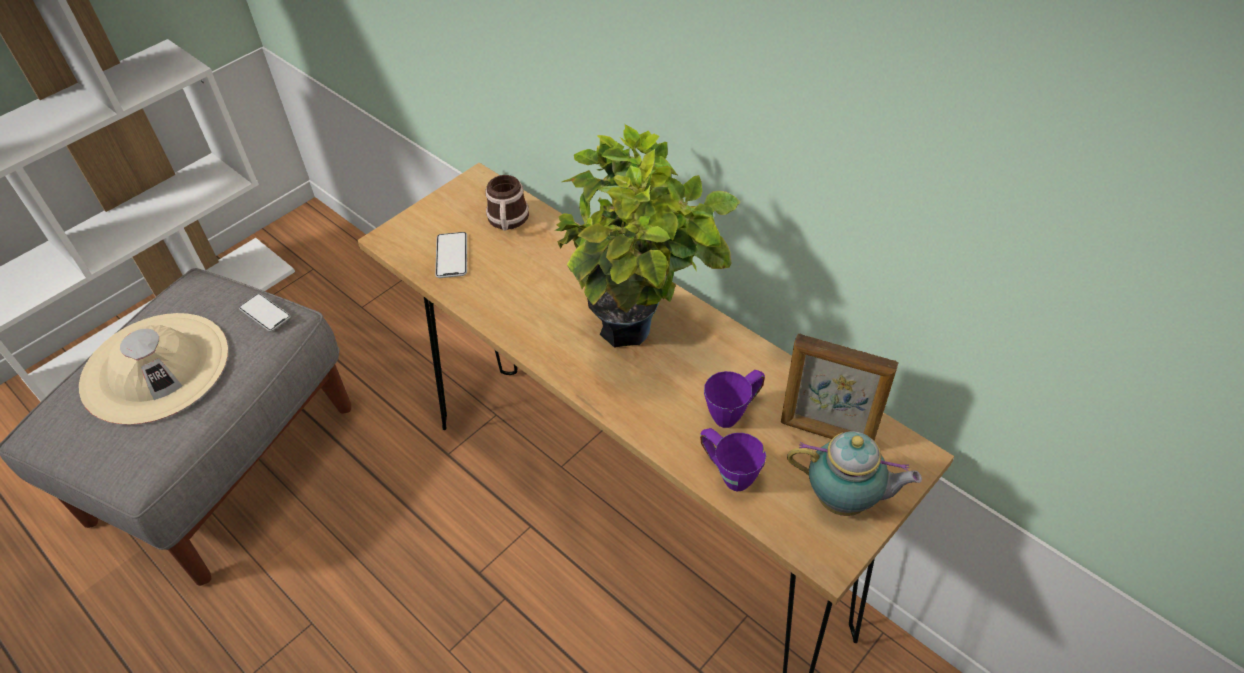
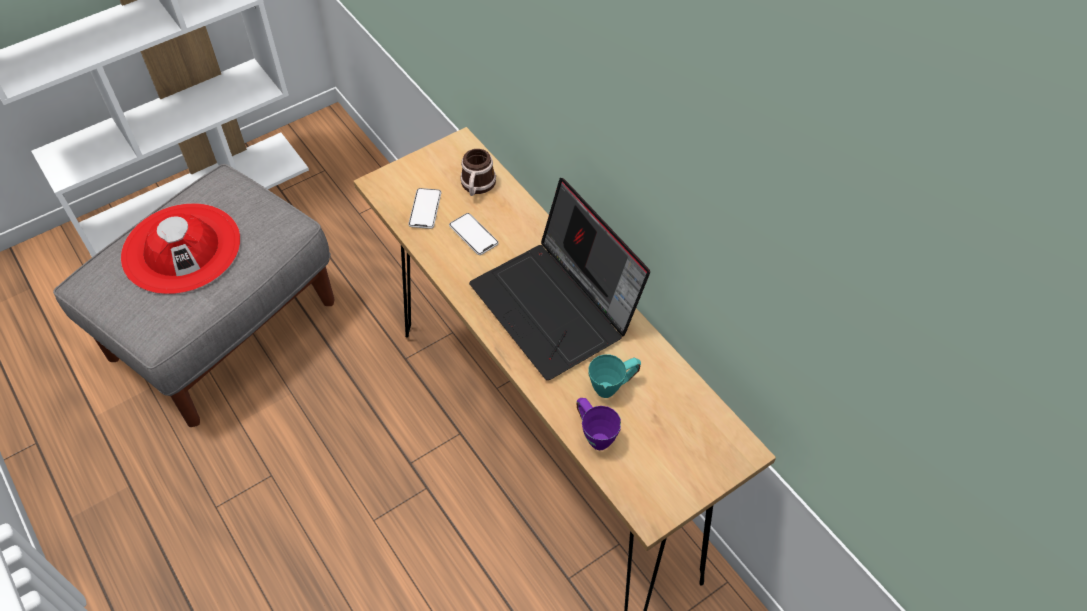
camera: 10 degrees right, 5 degrees up
(156, 368) = (181, 248): beige hat -> red hat
(265, 313) = (274, 217): phone -> phone (473, 235)
(639, 335) = (557, 307): potted plant -> laptop
(734, 412) = (613, 387): purple mug -> turquoise mug
(826, 433) = (681, 418): picture frame -> none
(845, 501) = (677, 475): teapot -> none

